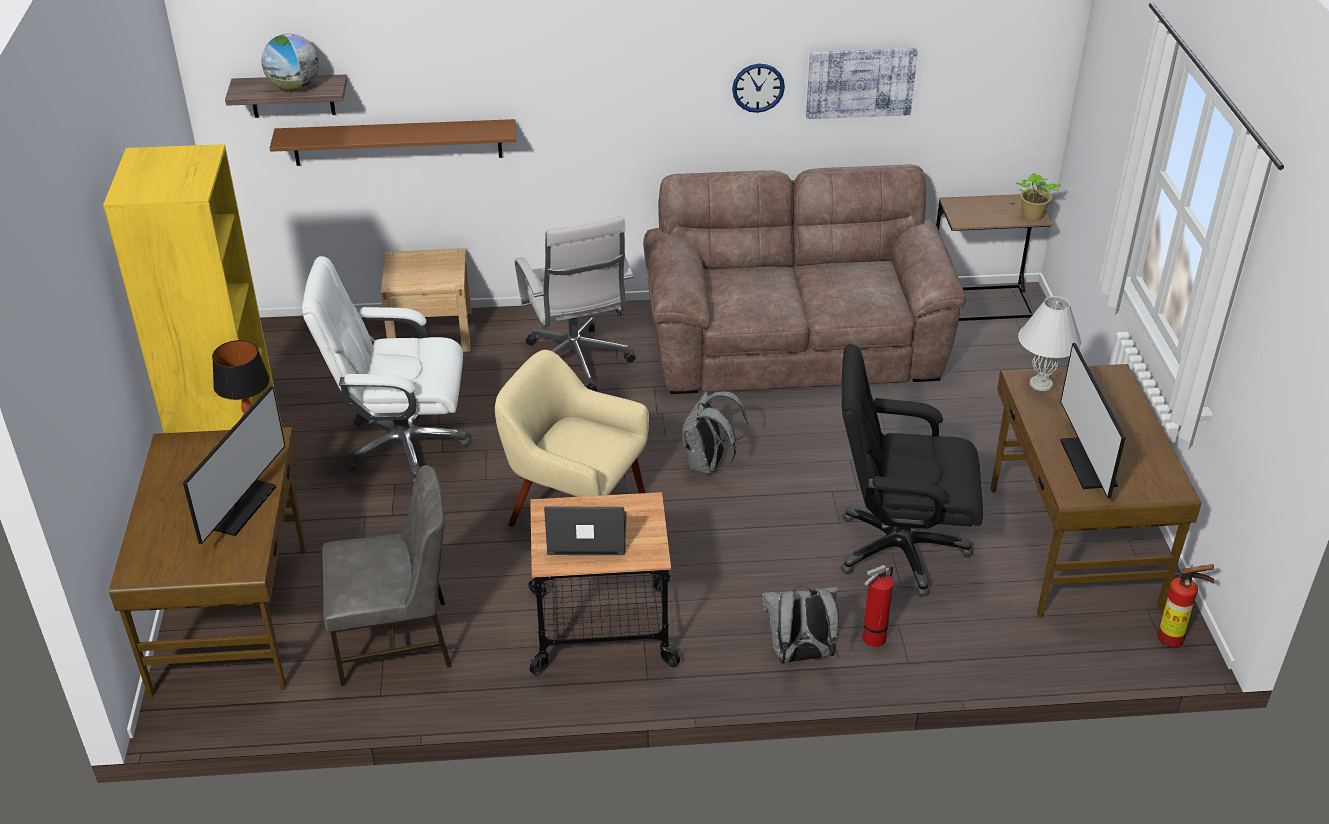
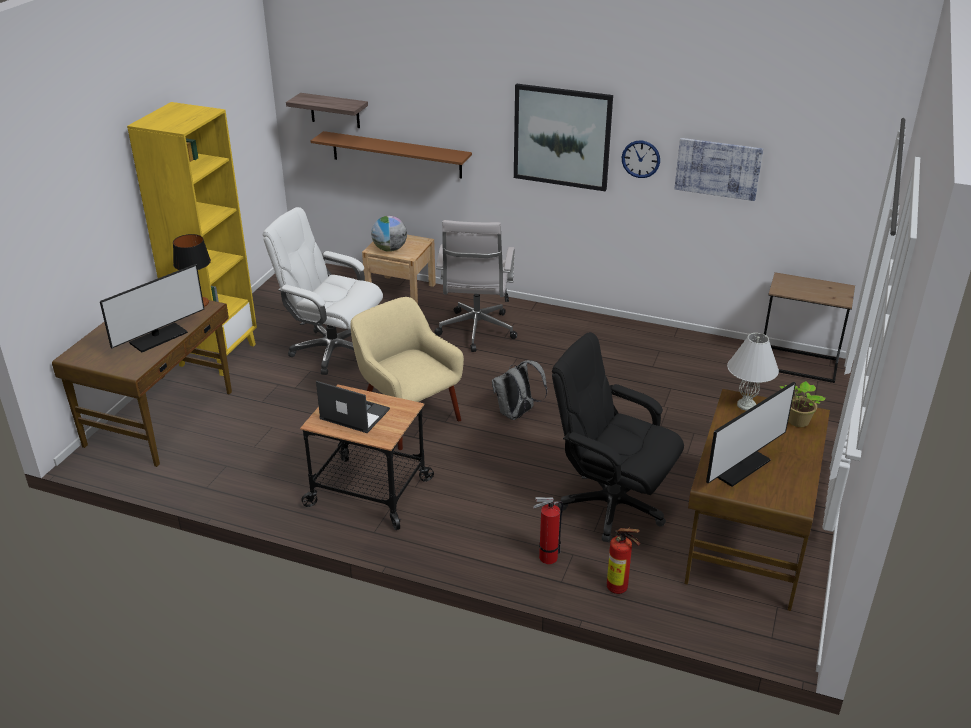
camera: 25 degrees right, 5 degrees down
(294, 87) = (330, 103): globe -> globe (390, 249)
(397, 641) = (240, 460): grey chair -> none
(647, 77) = (562, 137): none -> picture
(793, 343) = (635, 355): brown sofa -> none
(799, 655) = (487, 551): grey backpack -> none
(1031, 216) = (838, 298): potted plant -> potted plant (796, 421)
(1088, 463) = (739, 466): monitor -> monitor turned 150 degrees counterclockwise
(1174, 640) = (784, 635): fire extinguisher -> fire extinguisher (619, 589)

